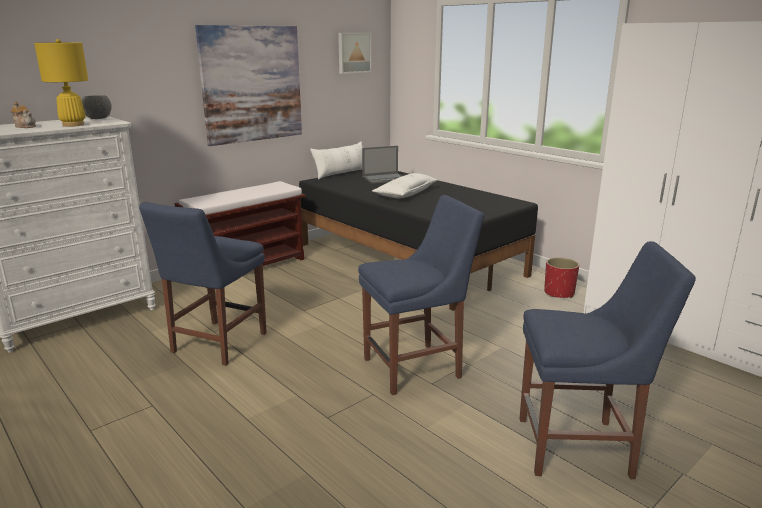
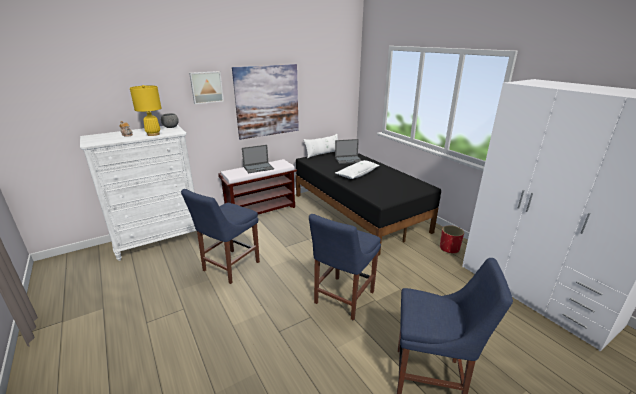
camera: 10 degrees right, 5 degrees up
(243, 192) = (259, 168): none -> laptop
(353, 52) = (334, 78): picture -> picture (206, 87)
(417, 367) = (342, 299): blue chair -> blue chair turned 135 degrees clockwise

